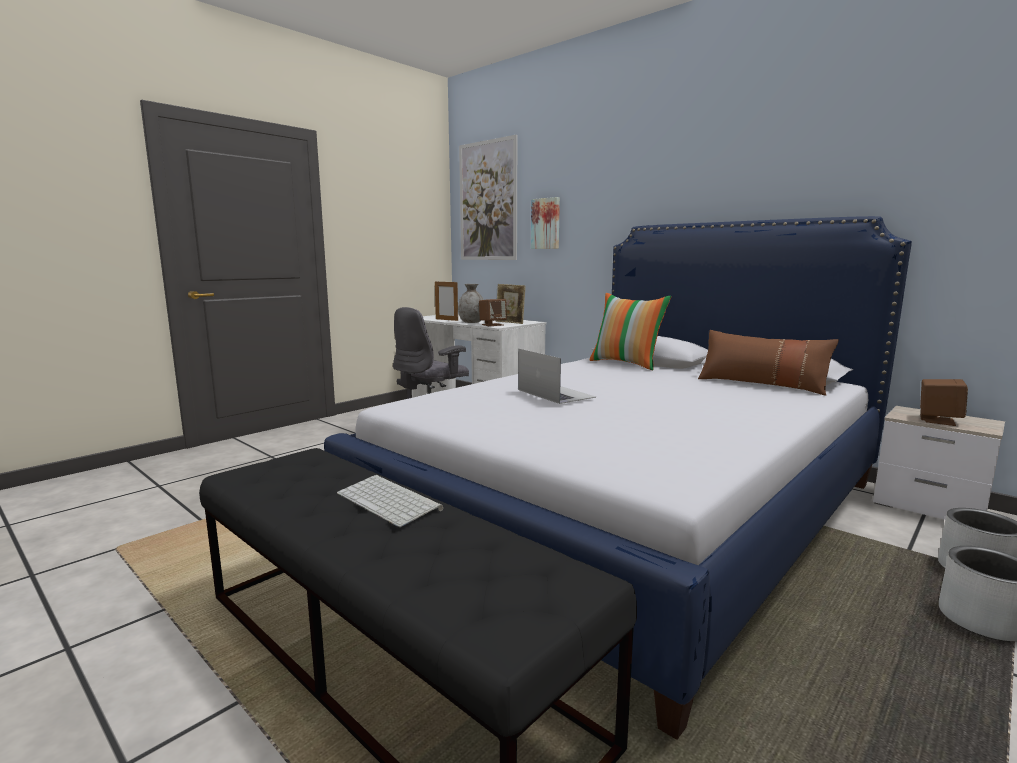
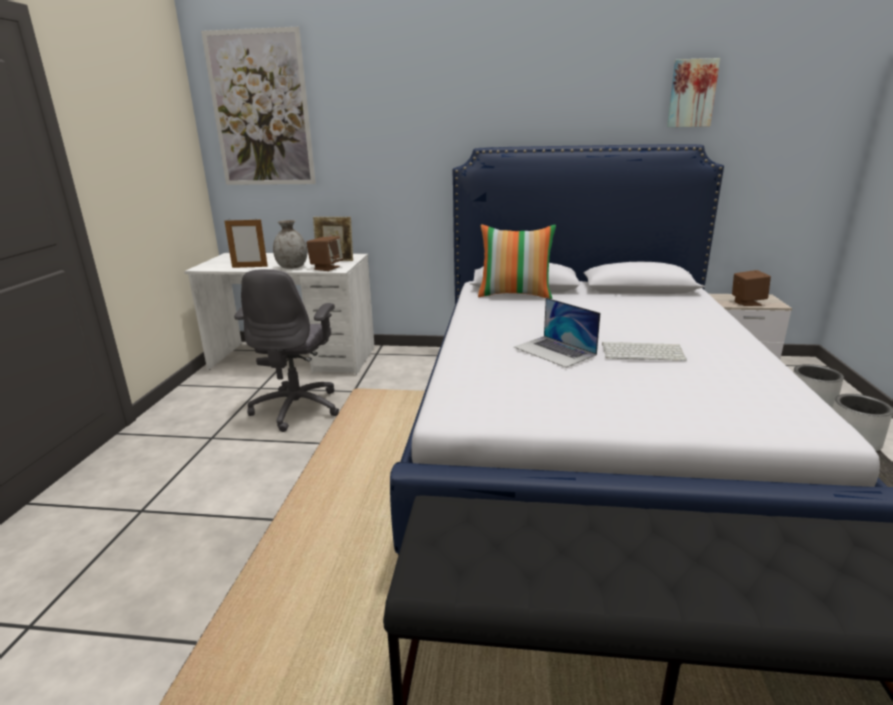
camera: 35 degrees left, 10 degrees up
(390, 501) = (635, 530): keyboard -> keyboard (643, 352)
(546, 223) = (354, 141): picture -> picture (691, 93)
(555, 393) = (554, 351): laptop -> laptop turned 150 degrees counterclockwise
(761, 384) = (650, 298): brown pillow -> none

